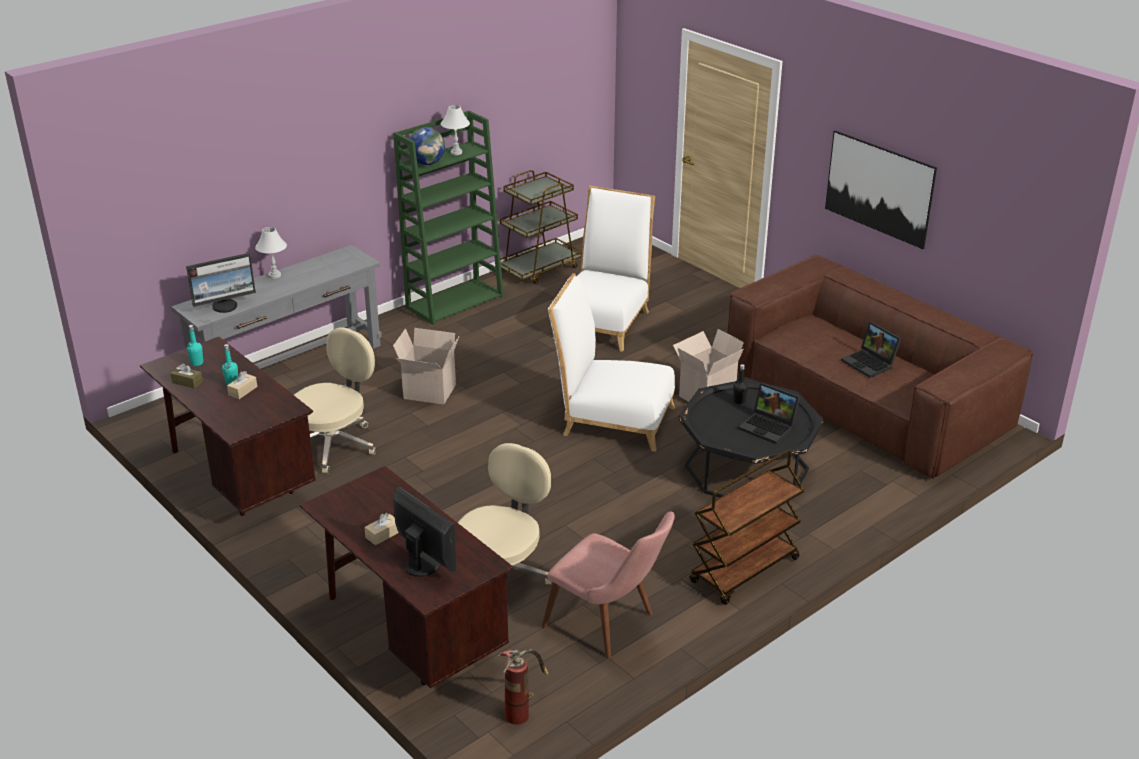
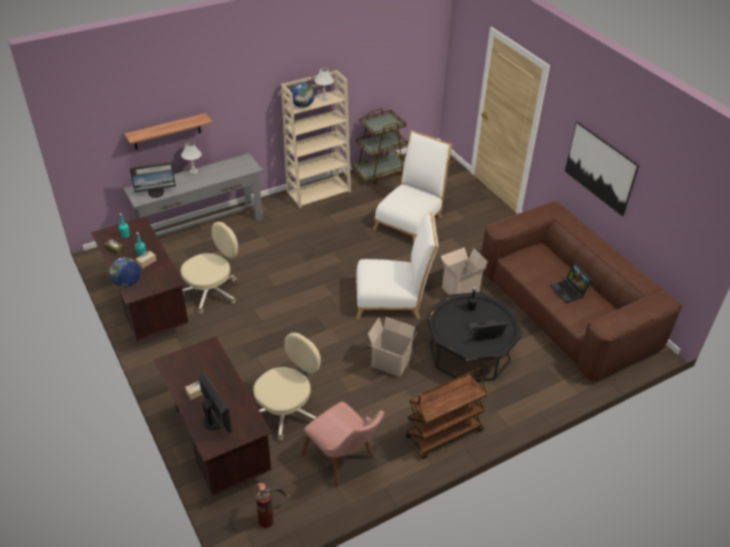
camera: 10 degrees right, 10 degrees up
(222, 419) = (127, 283): none -> globe
(233, 213) = (167, 131): none -> shelf
(428, 392) = (282, 260): cardboard box -> cardboard box (389, 363)
(455, 301) = (319, 191): green bookcase -> beige bookcase
(611, 419) = (392, 299): white chair -> white chair turned 150 degrees clockwise
(769, 427) = (484, 333): laptop -> laptop turned 120 degrees clockwise

